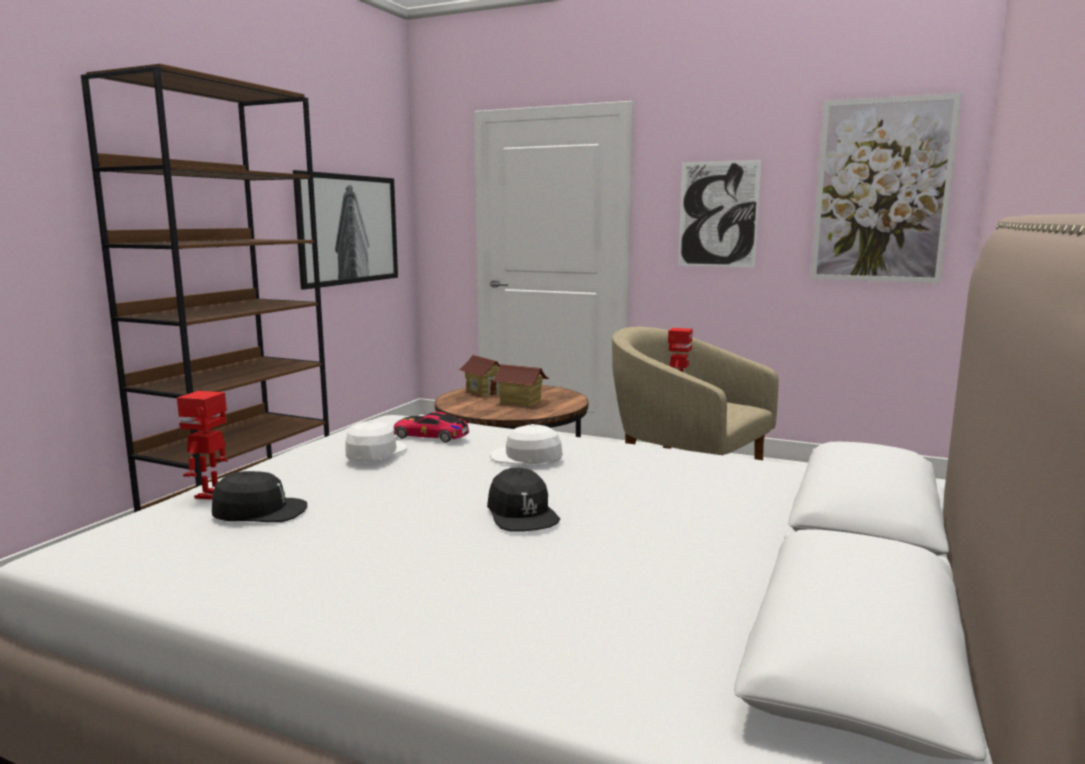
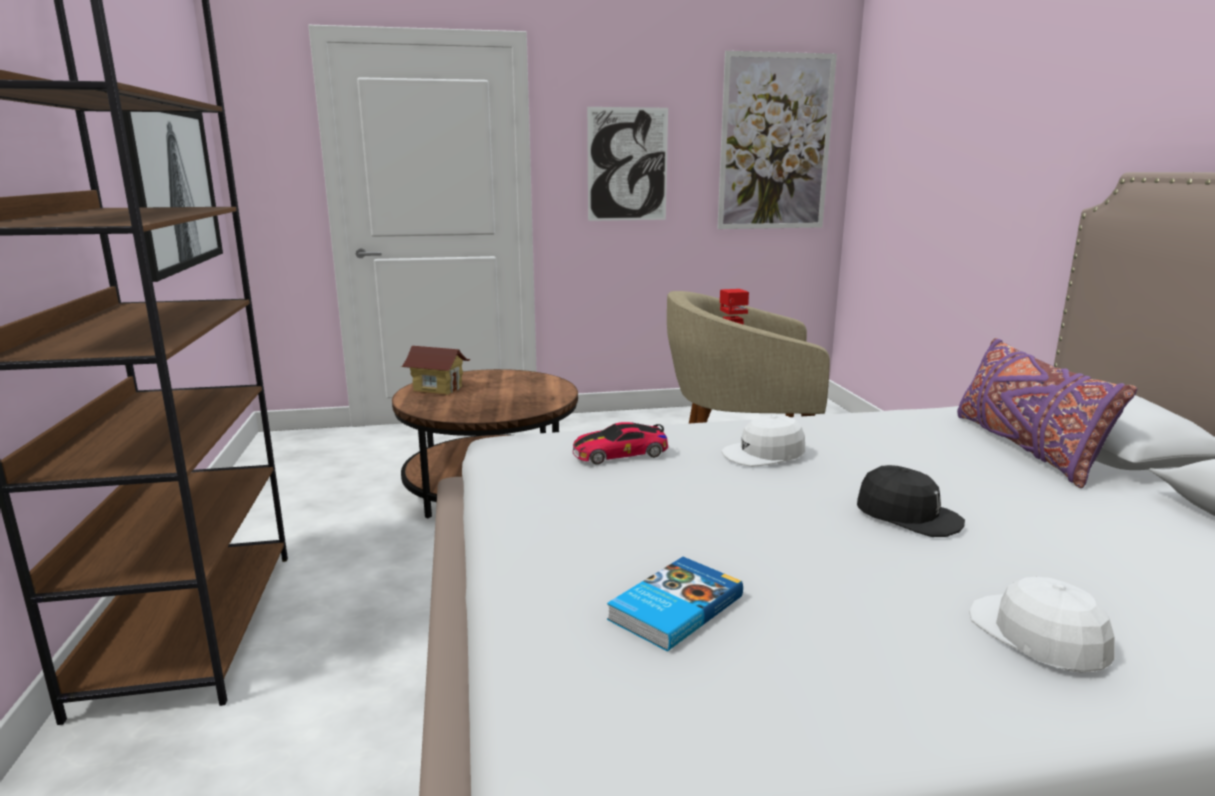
camera: 35 degrees left, 5 degrees up
(210, 495) = (557, 609): toy robot -> none
(260, 512) = (673, 608): black cap -> book
(375, 453) = (616, 490): white cap -> white cap (1038, 636)
(520, 402) = (503, 394): toy house -> none
(774, 505) = (1024, 447): none -> purple pillow

